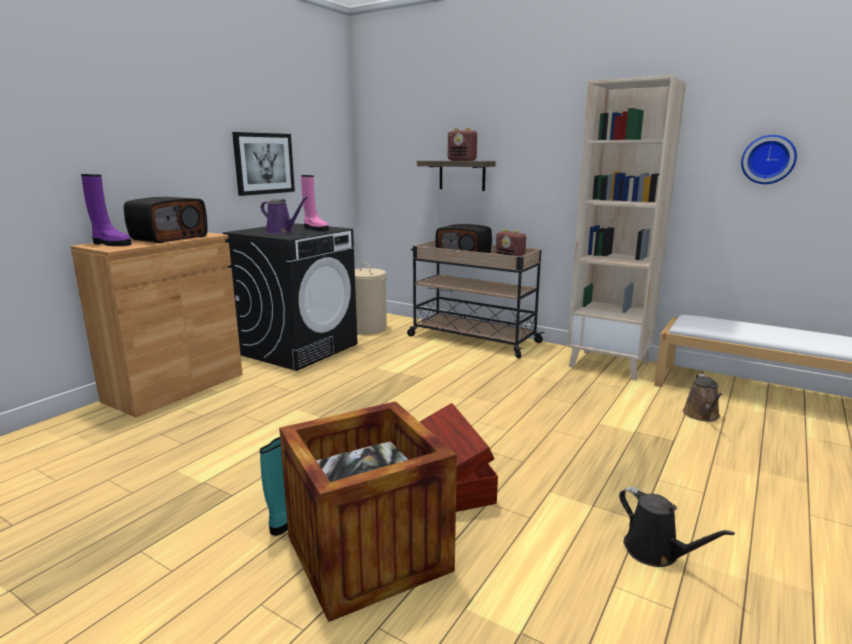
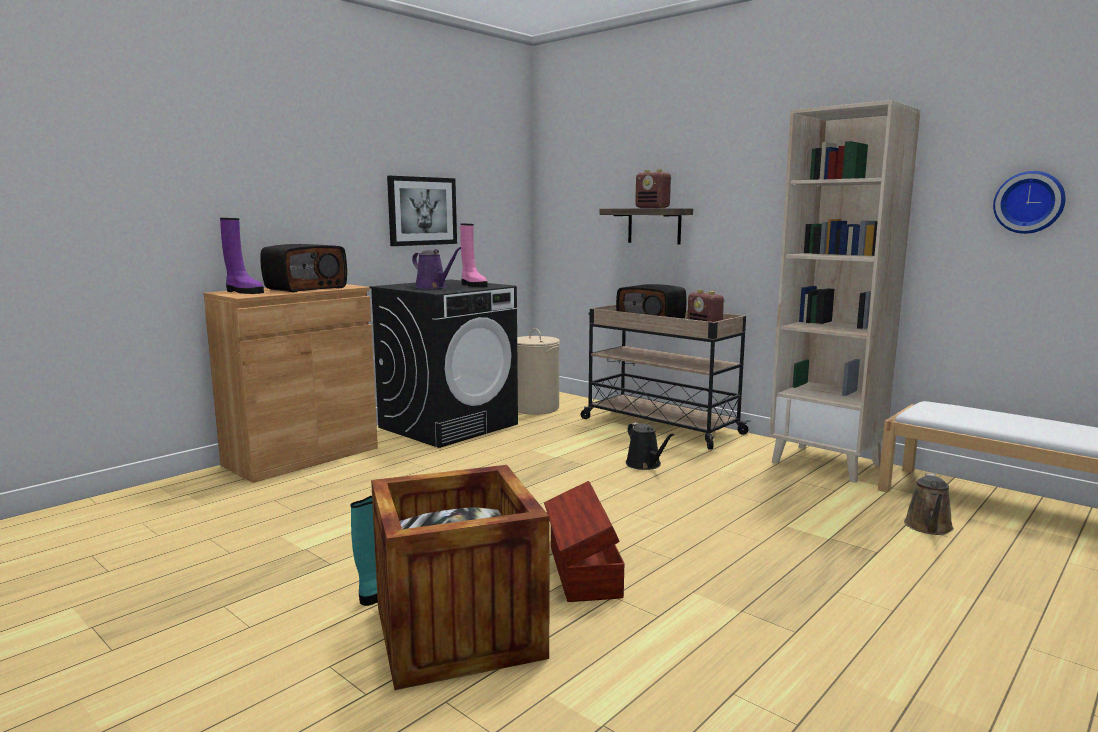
camera: 10 degrees right, 5 degrees down
(655, 552) = (800, 666): black watering can -> black watering can (645, 465)

